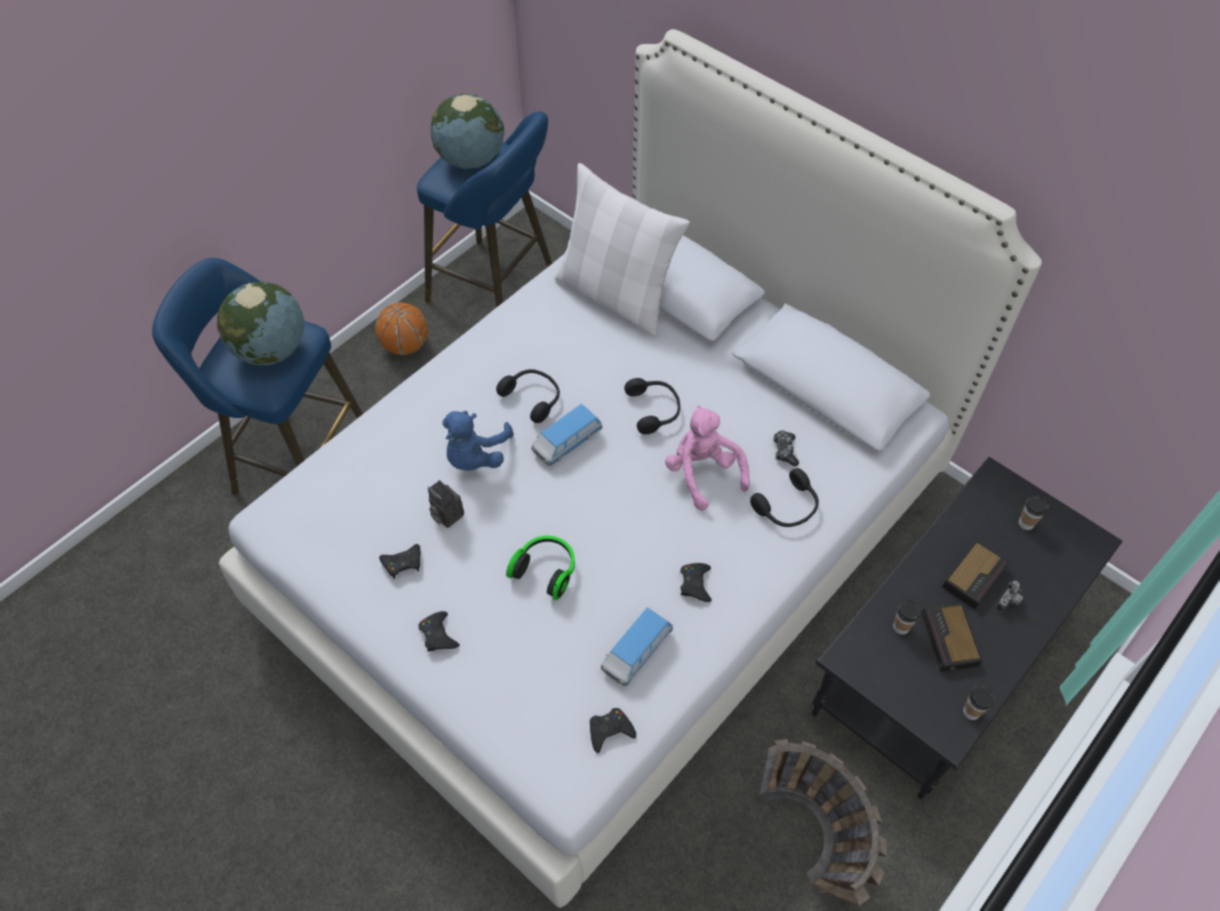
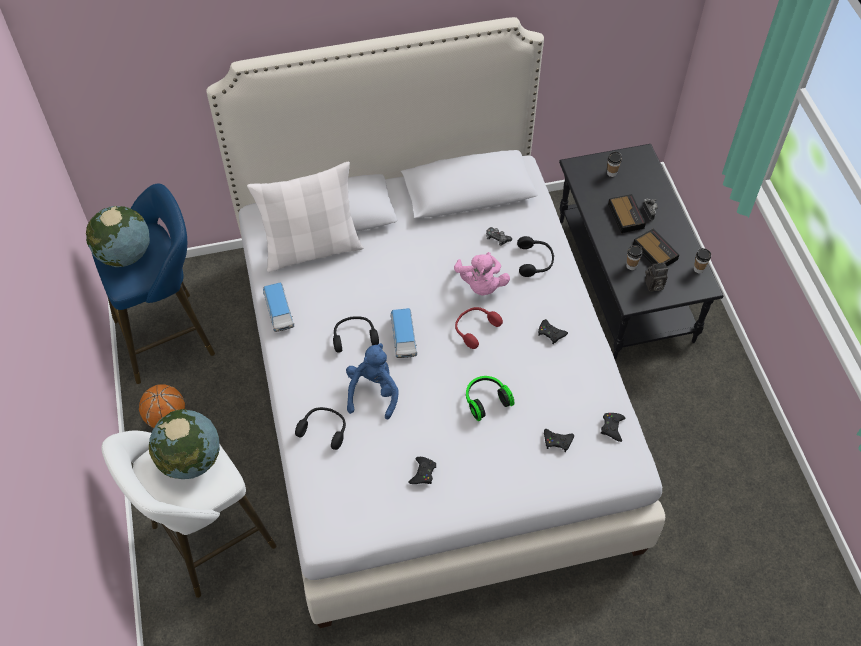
camera: 55 degrees left, 0 degrees up
(296, 461) = (207, 540): blue stool -> white stool
(438, 635) = (488, 481): black game controller -> black game controller (557, 441)
(446, 515) = (406, 430): camera -> camera (653, 286)
(475, 456) = (373, 392): blue plush toy -> blue plush toy turned 135 degrees counterclockwise
(636, 502) = (475, 329): none -> red headphones
(636, 651) = (573, 386): toy car -> toy car (279, 312)
(654, 409) = (416, 281): black headphones -> black headphones (324, 429)
(703, 473) = (481, 285): pink plush toy -> pink plush toy turned 105 degrees counterclockwise
(810, 851) = (690, 411): basket -> none
(949, 641) = (654, 251): alarm clock -> alarm clock turned 150 degrees counterclockwise

